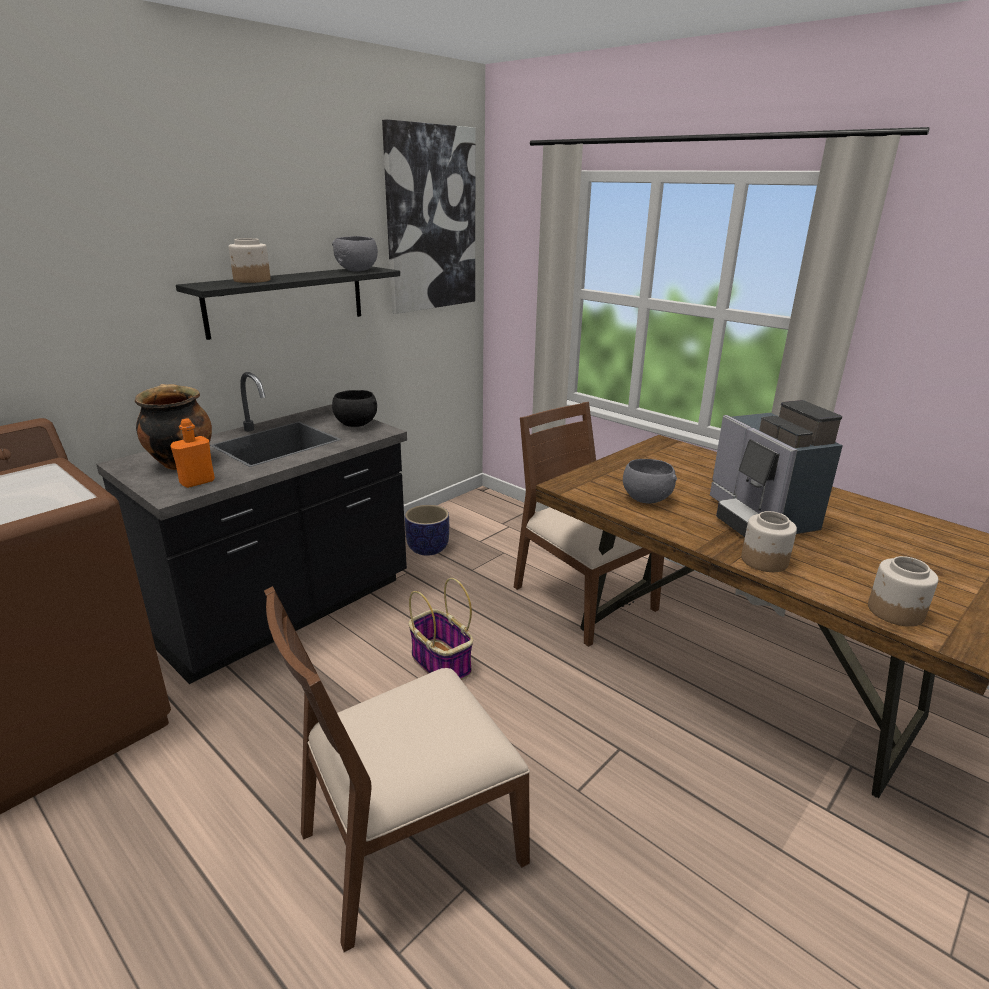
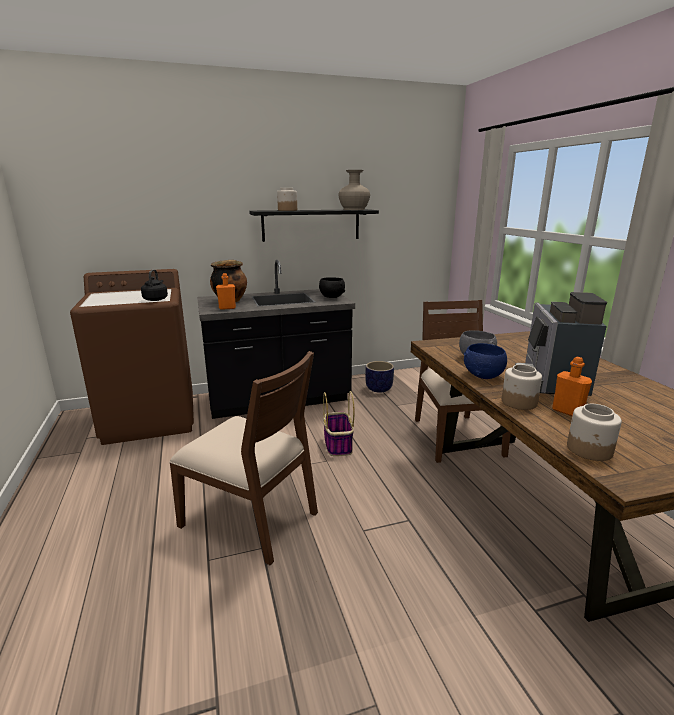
camera: 30 degrees right, 5 degrees down
(60, 498) = (156, 299): none -> black kettle
(357, 270) = (354, 209): grey bowl -> beige vase
(409, 844) = (251, 518): brown chair -> brown chair turned 150 degrees counterclockwise
(430, 220) = (414, 183): picture -> none
(684, 526) = (484, 375): none -> blue bowl
(820, 560) = (567, 411): none -> orange bottle

